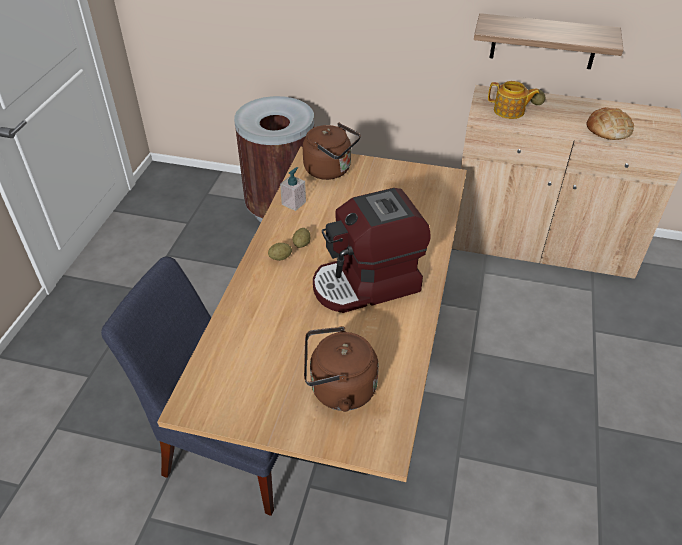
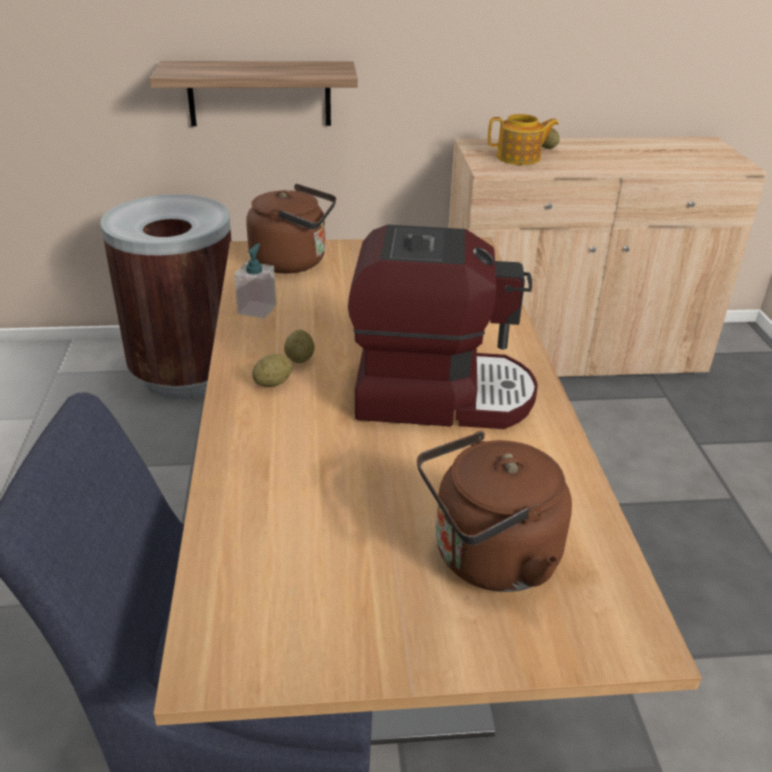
camera: 20 degrees left, 10 degrees down
(367, 284) = (439, 394): coffee machine -> coffee machine turned 135 degrees counterclockwise
(544, 42) = (541, 63): shelf -> shelf (259, 93)
(608, 129) = (655, 161): bread -> none

